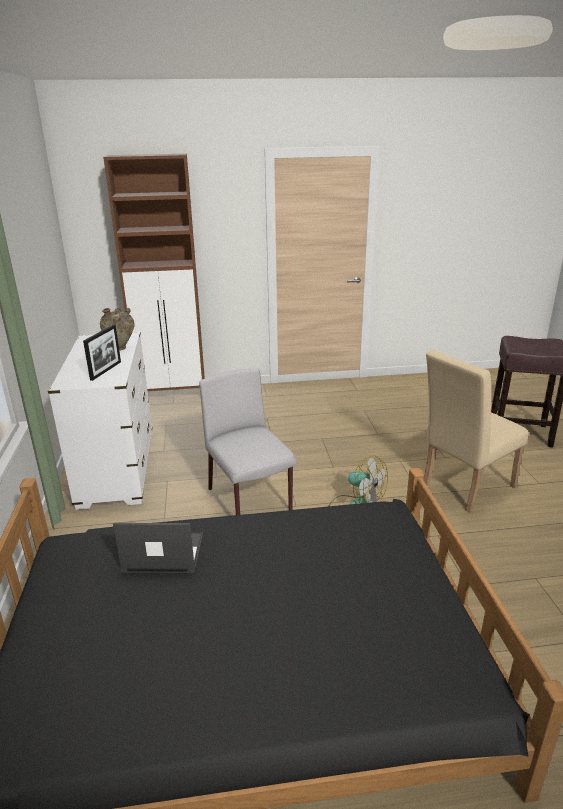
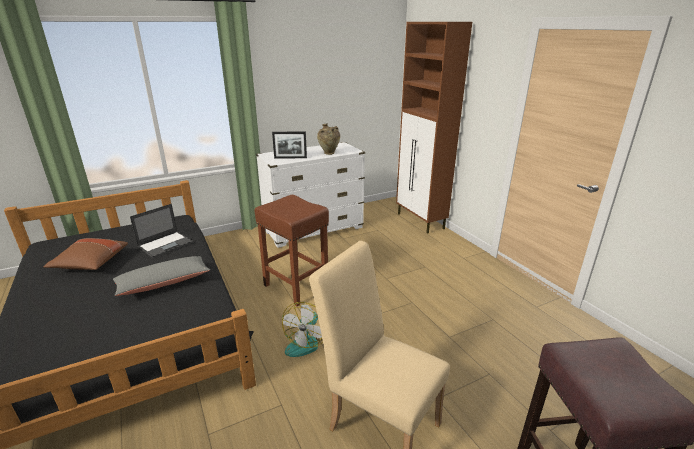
camera: 70 degrees right, 0 degrees up
(162, 553) = (166, 244): laptop -> laptop turned 60 degrees clockwise
(171, 642) = (90, 264): none -> brown pillow
(250, 501) = (297, 286): grey chair -> brown stool
(285, 551) = (163, 283): none -> grey pillow

